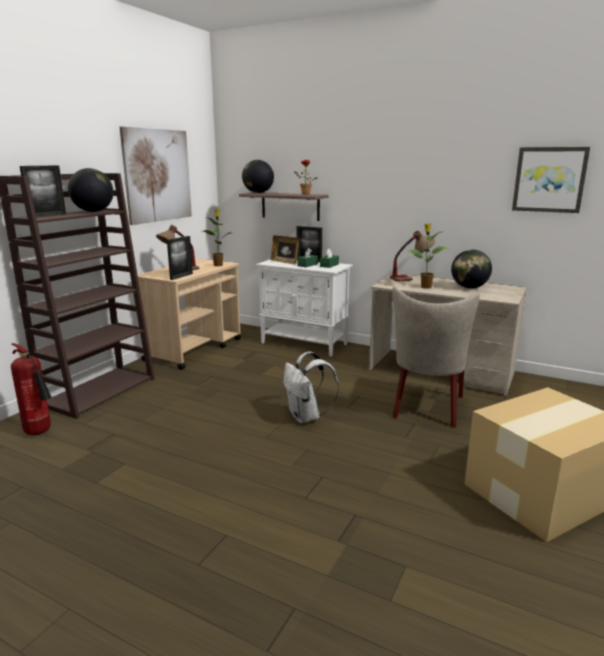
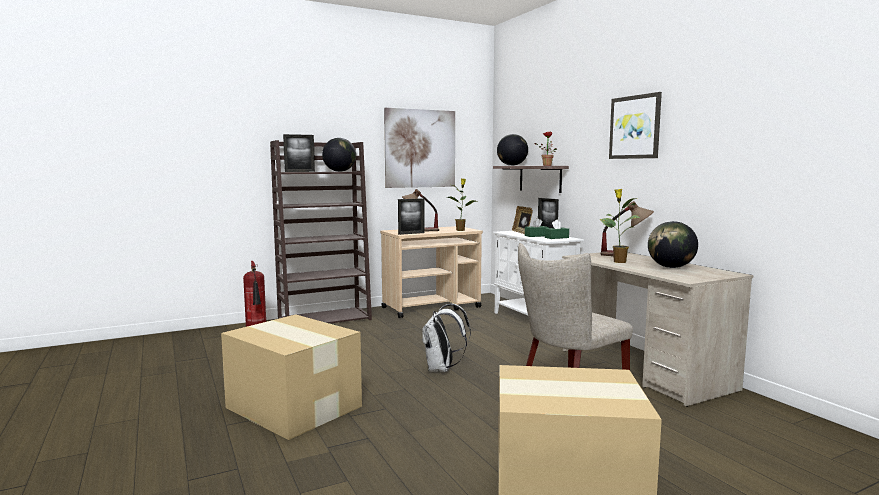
camera: 35 degrees right, 10 degrees down
(235, 510) = (293, 406): none -> cardboard box
(549, 179) = (777, 137): picture -> picture (635, 127)

